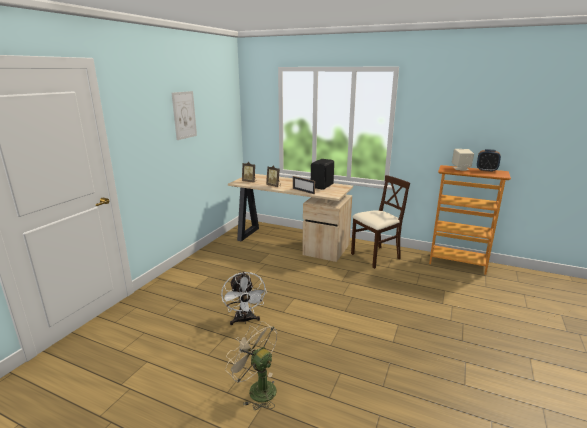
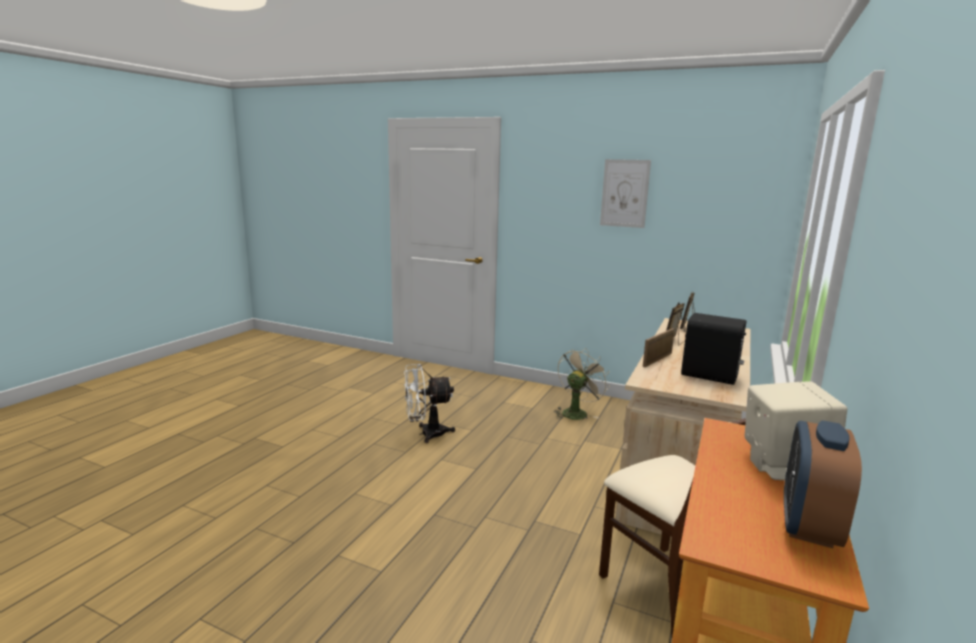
camera: 90 degrees right, 5 degrees down
(257, 389) = (306, 443): beige fan -> beige fan (576, 412)

